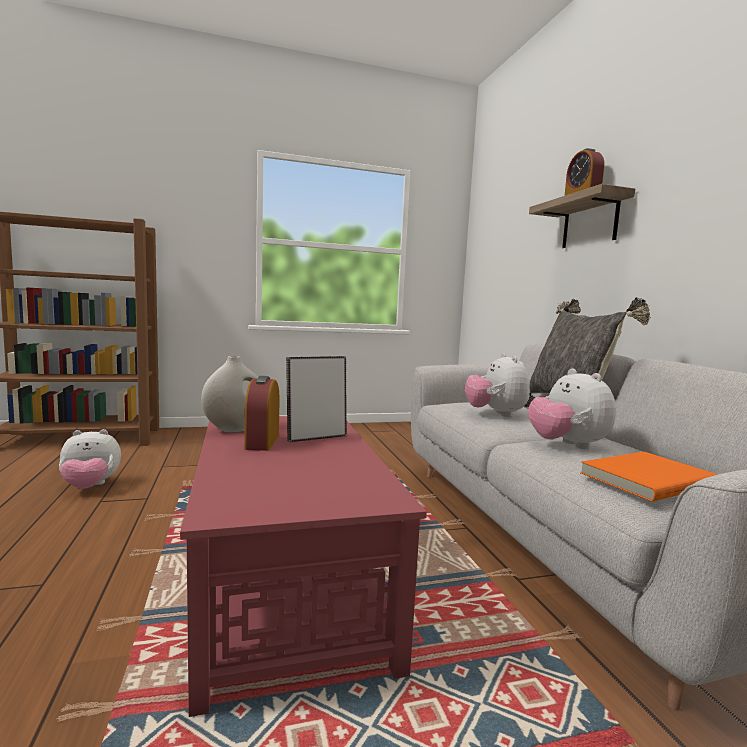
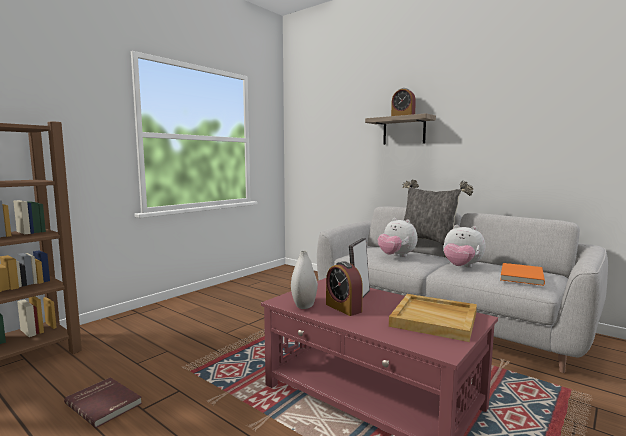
camera: 35 degrees left, 0 degrees up
(90, 487) = (105, 403): plush toy -> red book
(323, 482) = (435, 319): none -> beige tray

